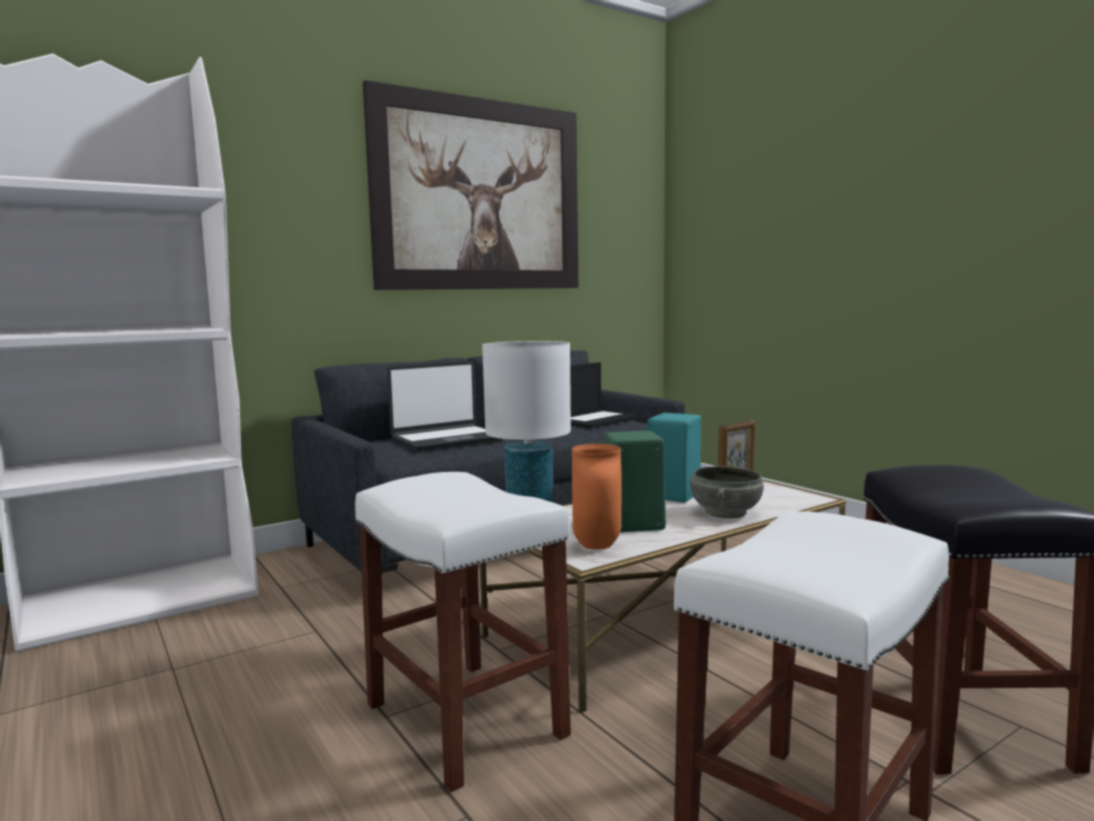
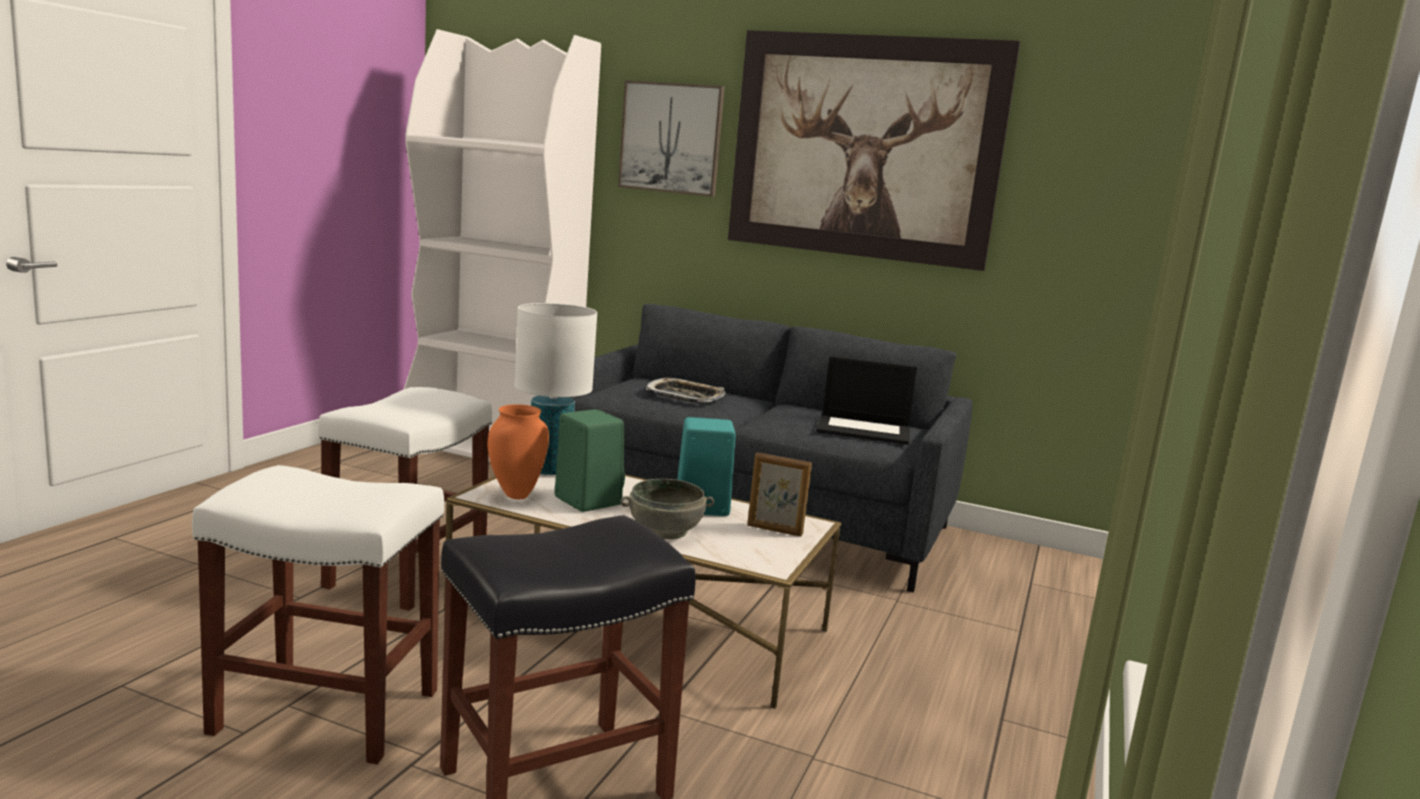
camera: 55 degrees right, 5 degrees up
(293, 189) = (671, 138): none -> picture
(447, 439) = (685, 396): laptop -> tray

